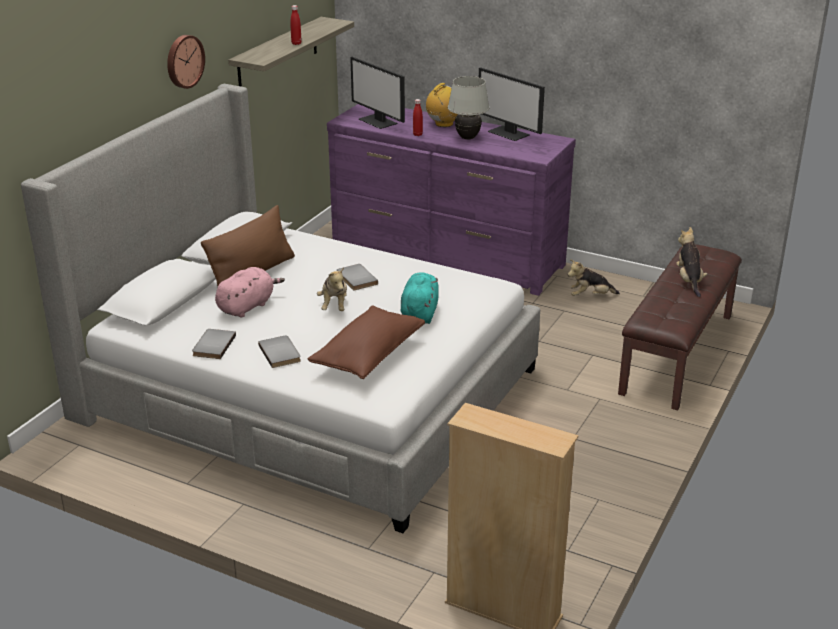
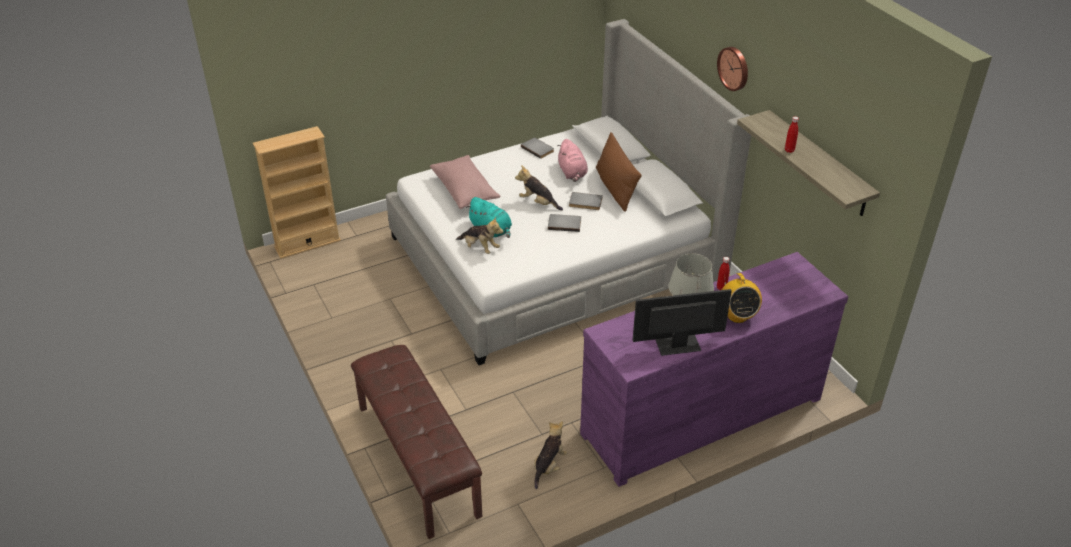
camera: 125 degrees right, 10 degrees up
(281, 353) = (503, 166): grey book -> grey book (585, 203)
(368, 355) = (464, 191): brown pillow -> pink pillow
(378, 121) = (775, 280): monitor -> none
(689, 281) = (416, 415): plush toy -> plush toy (480, 248)

